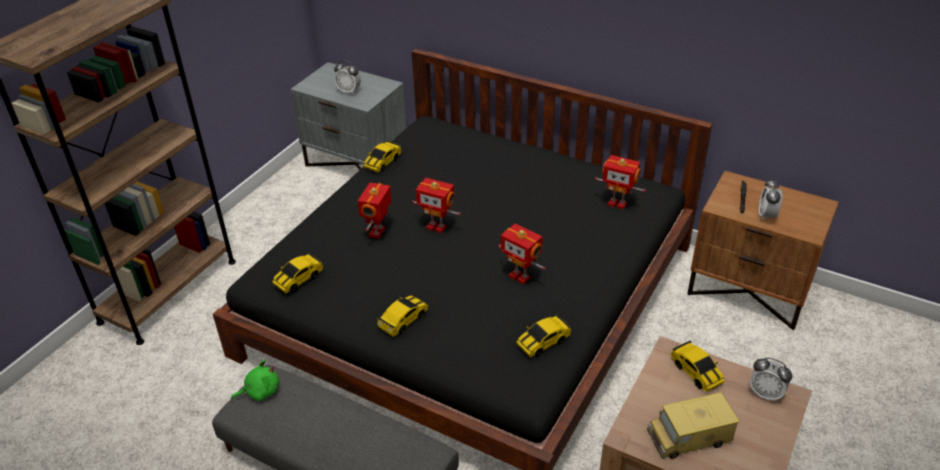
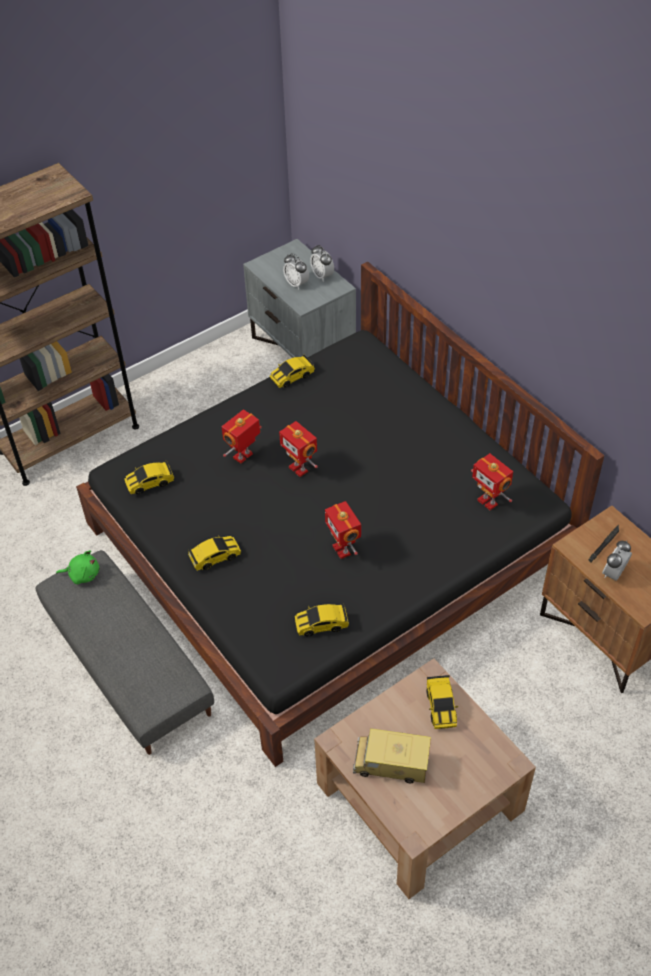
camera: 25 degrees right, 10 degrees up
(765, 393) = (489, 752): alarm clock -> alarm clock (322, 276)

